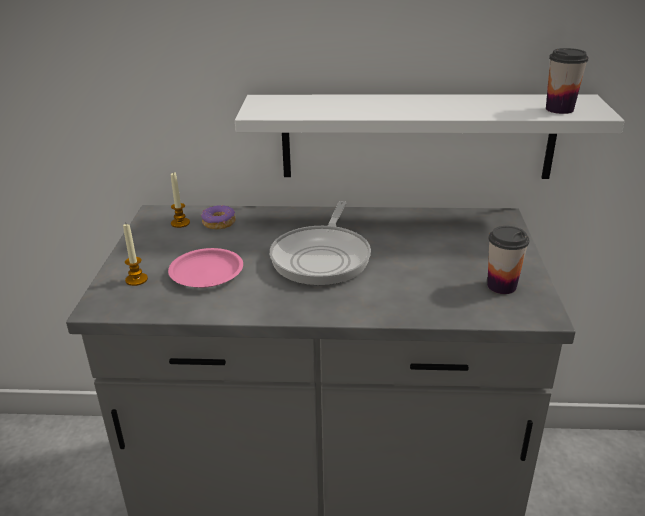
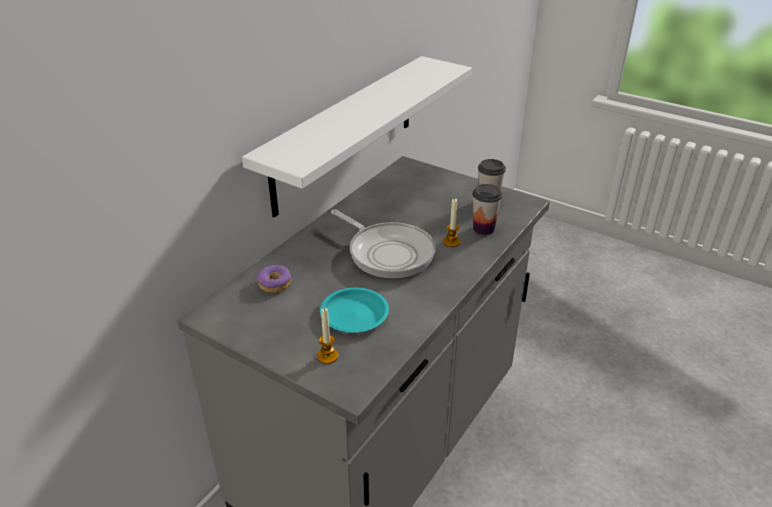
camera: 60 degrees left, 5 degrees up
(180, 223) = (249, 305): candle -> candle (451, 242)
(206, 272) = (354, 314): pink plate -> turquoise plate
(559, 109) = (434, 74): cup -> cup (483, 229)

